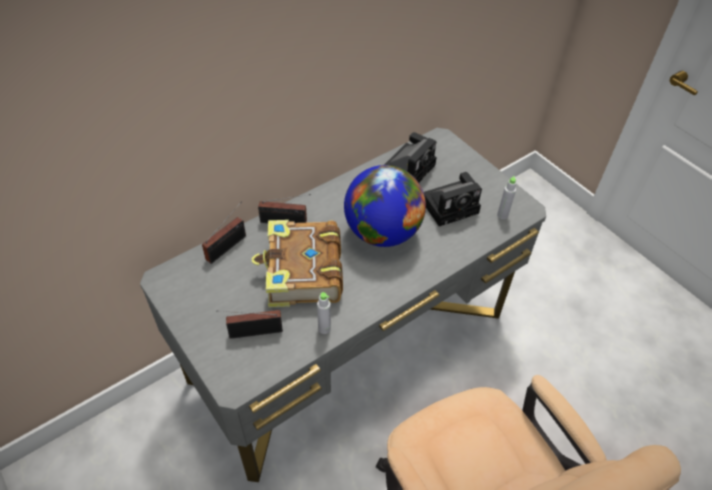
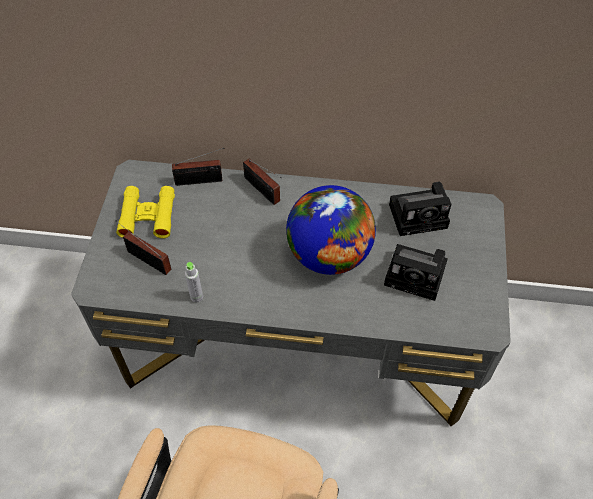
camera: 45 degrees right, 5 degrees up
(215, 301) = (148, 216): none -> yellow binoculars
(302, 273) = (229, 241): book -> none
(502, 215) = (456, 319): grey bottle -> none

